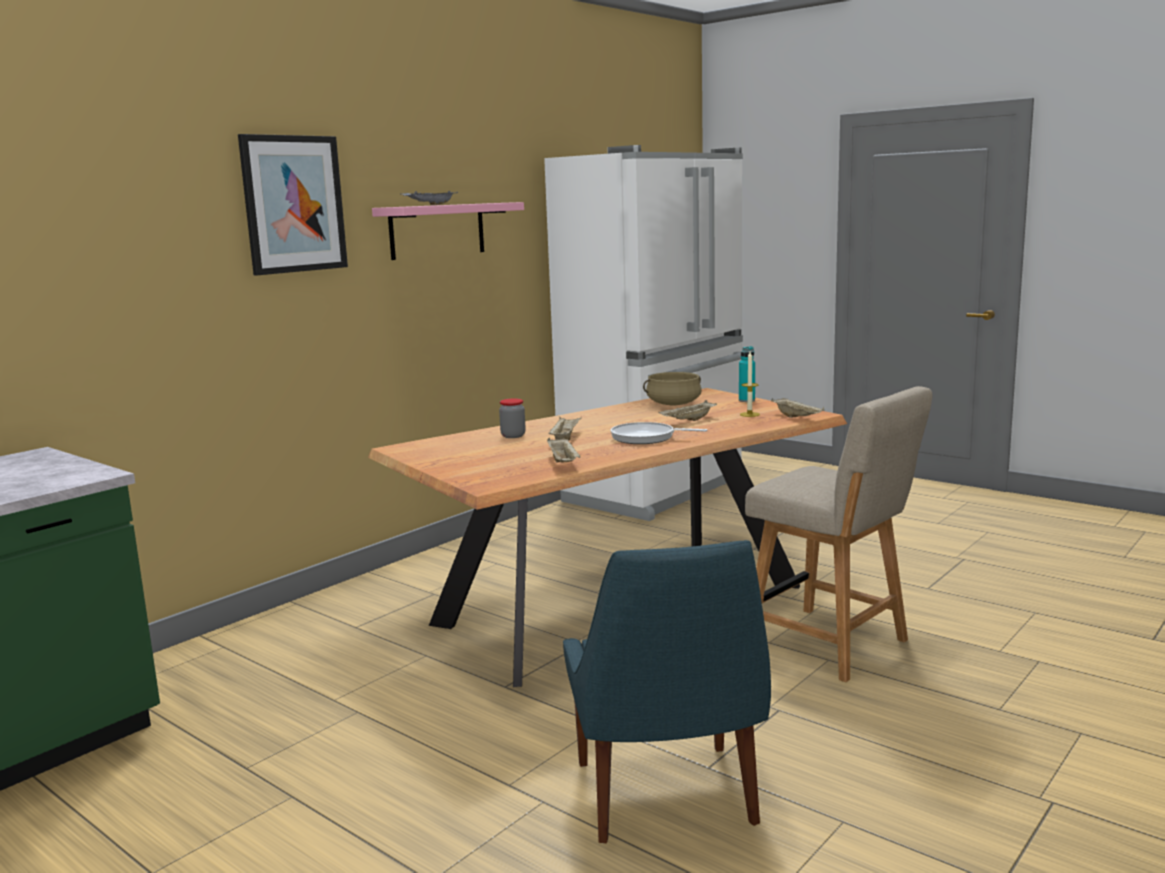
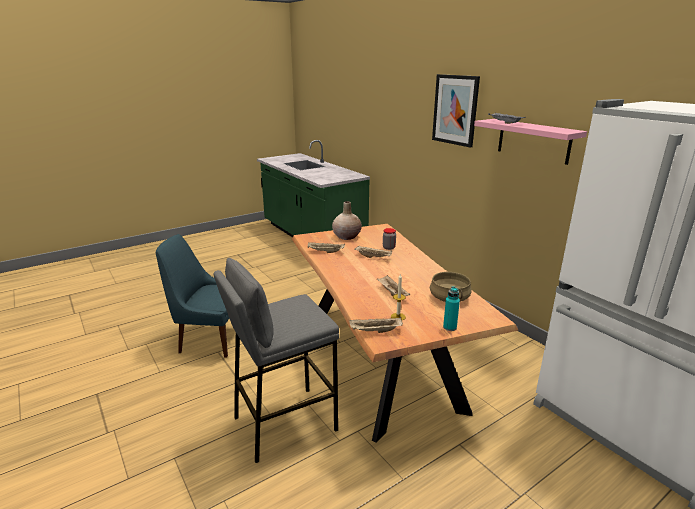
camera: 105 degrees right, 10 degrees up
(468, 461) = (347, 236): none -> beige vase
(647, 438) = (357, 275): frying pan -> none
(832, 645) = (284, 423): beige chair -> grey stool

